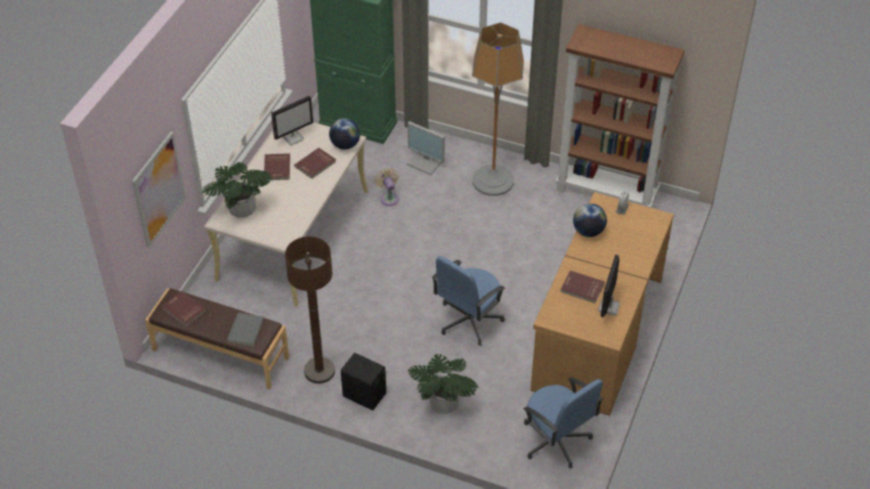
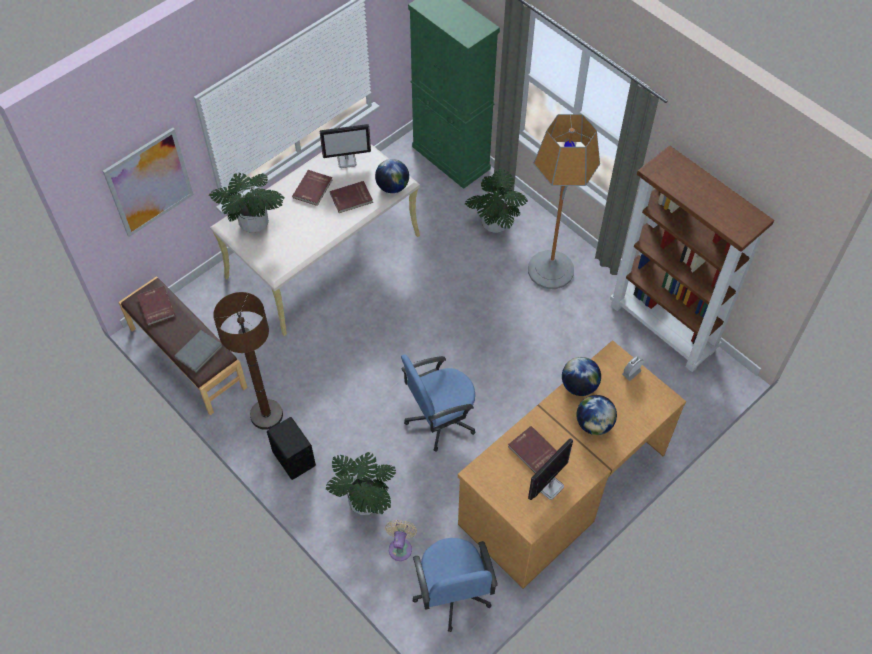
camera: 25 degrees right, 10 degrees up
(389, 197) = (436, 250): beige fan -> beige fan (400, 547)
(426, 162) = (495, 224): monitor -> potted plant
(615, 253) = (594, 424): none -> globe

